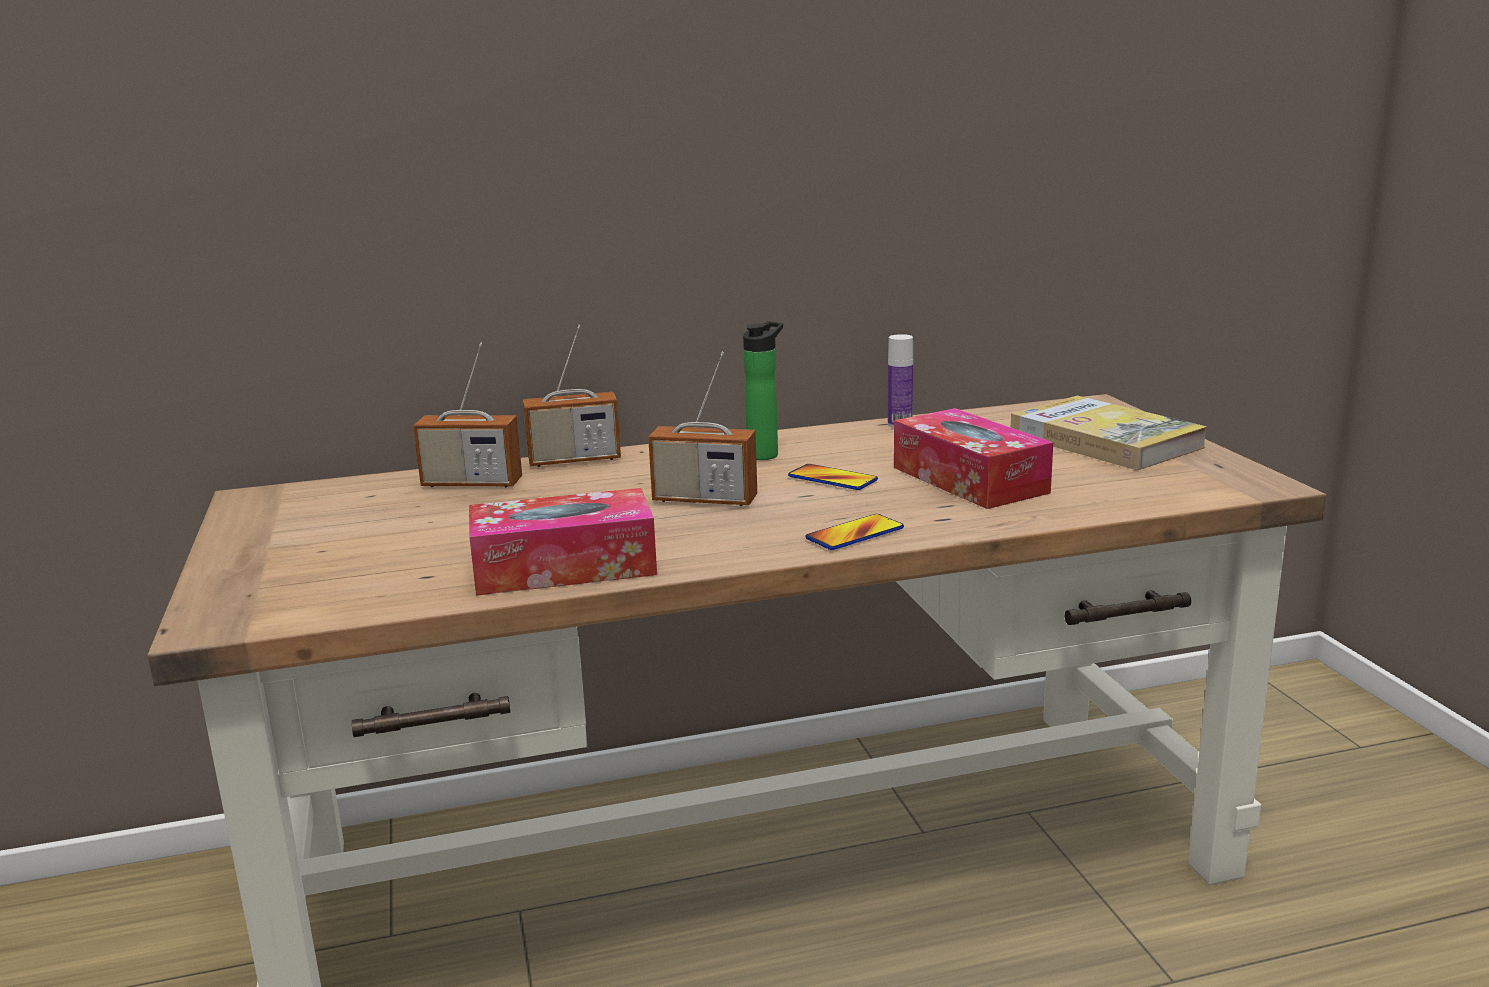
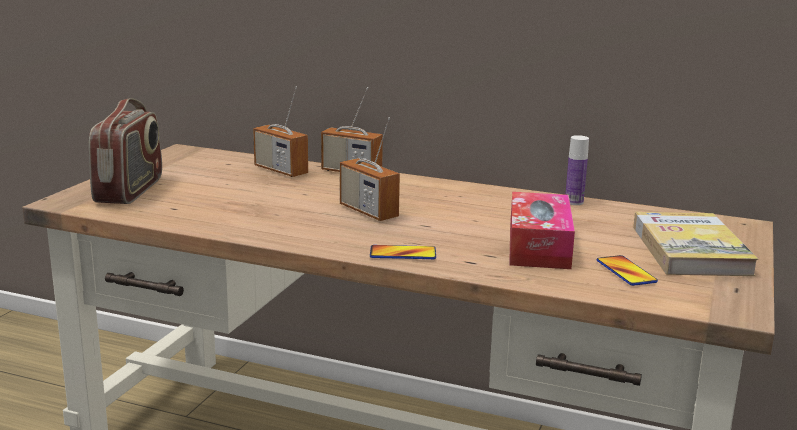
camera: 35 degrees right, 0 degrees up
(296, 574) = (130, 190): none -> radio
(564, 567) = (234, 223): tissue box -> none
(765, 454) = (455, 197): bottle -> none
(832, 479) = (460, 221): phone -> phone (626, 272)

